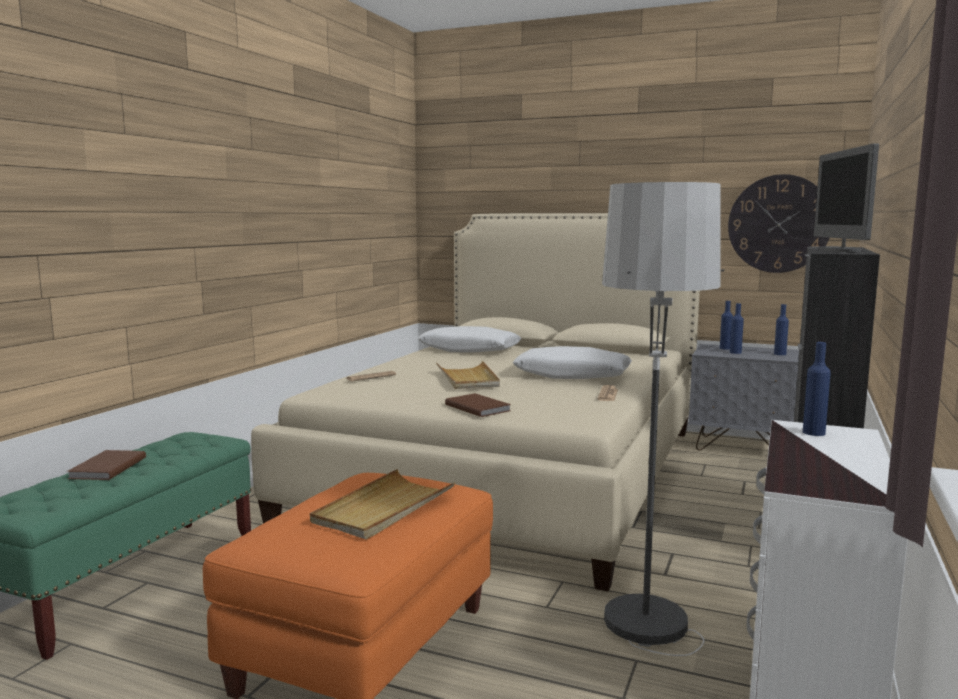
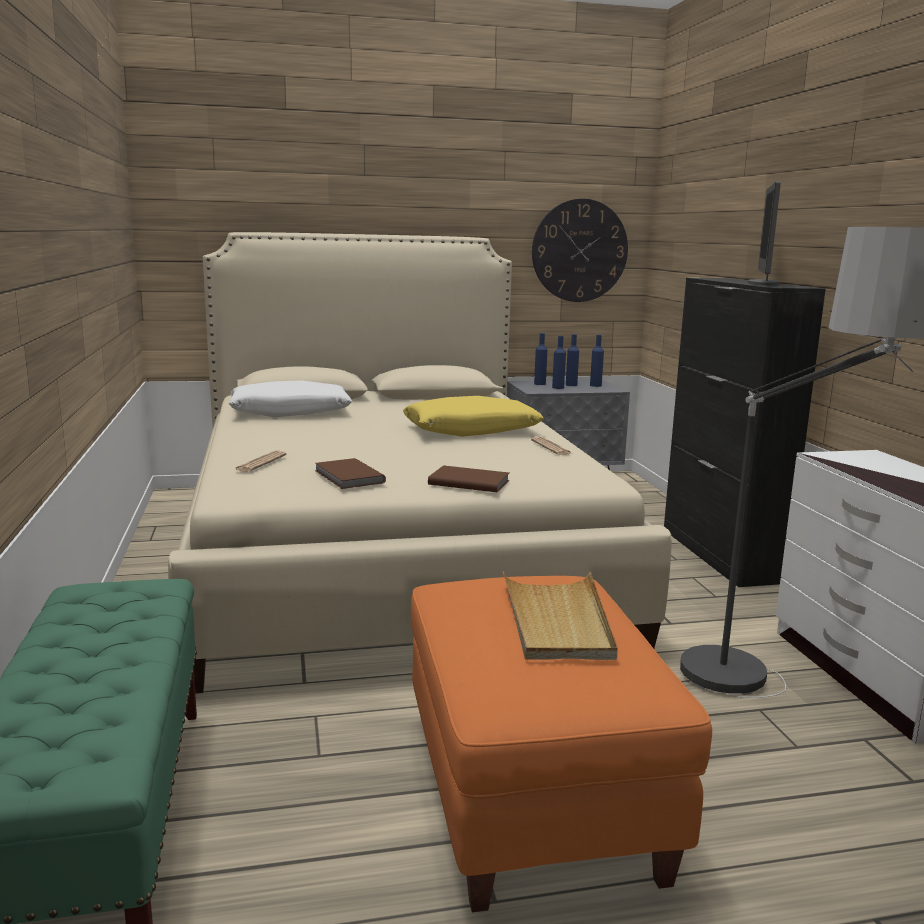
camera: 35 degrees left, 5 degrees up
(106, 468) = (64, 669): brown book -> brown book (348, 477)
(468, 378) = (380, 448): beige tray -> none
(572, 375) = (471, 430): white pillow -> yellow pillow
(813, 433) = (852, 459): blue bottle -> blue bottle (571, 385)
(839, 250) = (763, 283): monitor -> monitor turned 45 degrees clockwise

